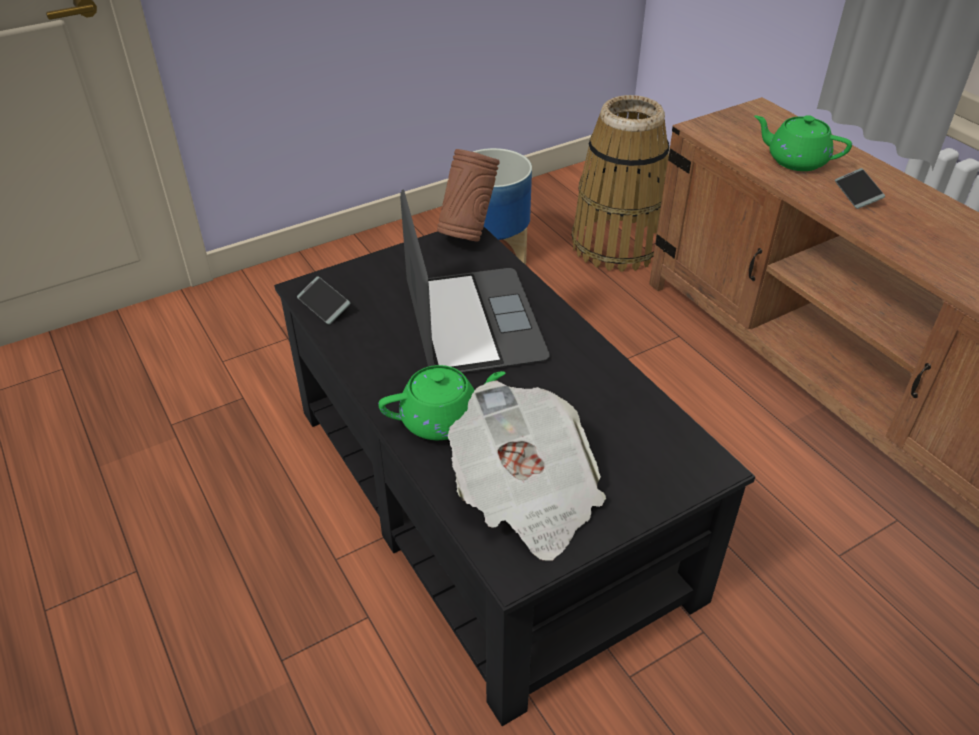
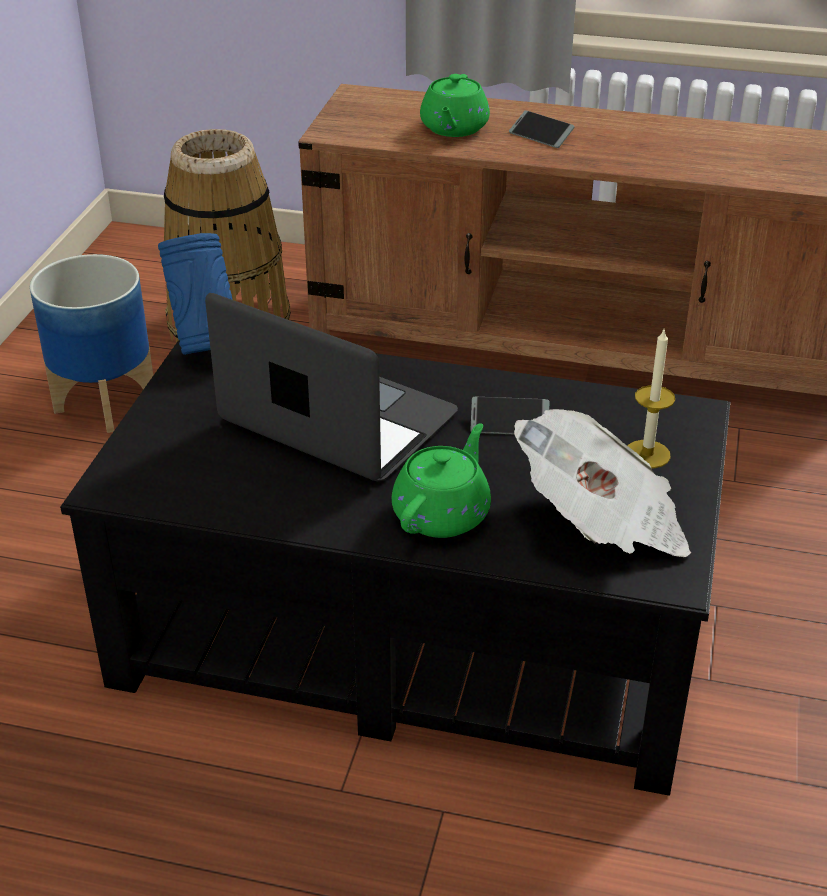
camera: 45 degrees left, 5 degrees down
(324, 305) = (158, 491): phone -> phone (509, 423)
(468, 234) = (205, 345): brown vase -> blue vase
(629, 471) = (647, 454): none -> candle
(795, 160) = (453, 128): green teapot -> green teapot turned 60 degrees counterclockwise

